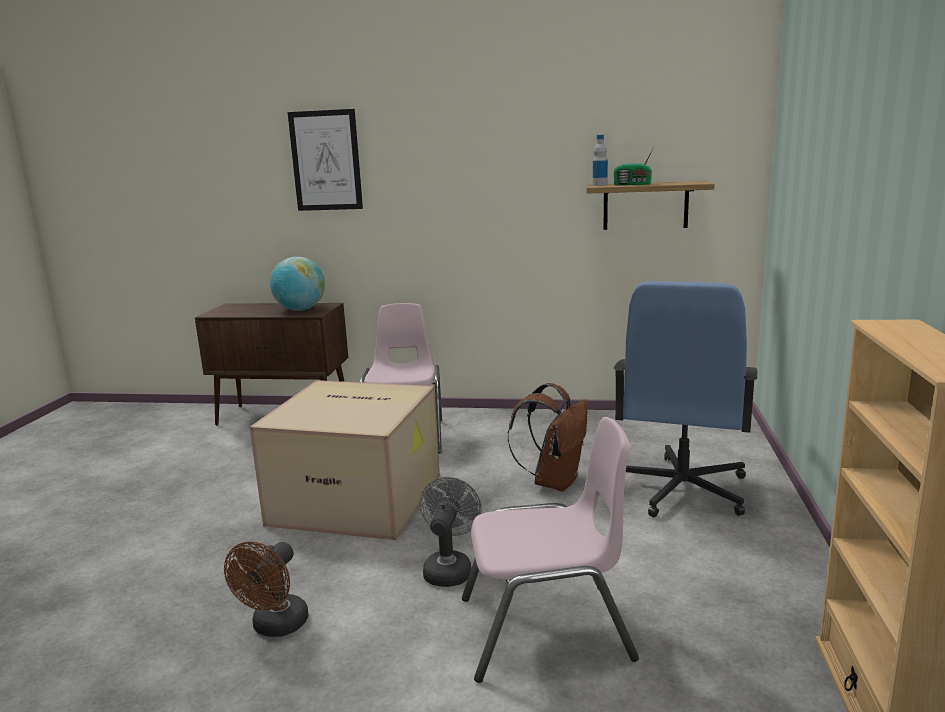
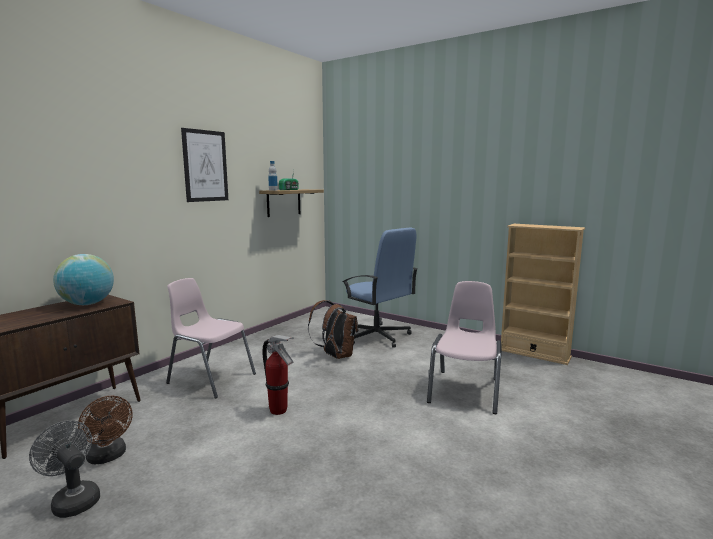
camera: 65 degrees left, 5 degrees down
(275, 627) = (413, 466): brown fan -> brown fan (108, 457)
(326, 161) = (81, 166): picture -> picture (205, 166)
(359, 498) = (279, 411): cardboard box -> fire extinguisher
(449, 569) = (395, 400): grey fan -> grey fan (73, 499)

